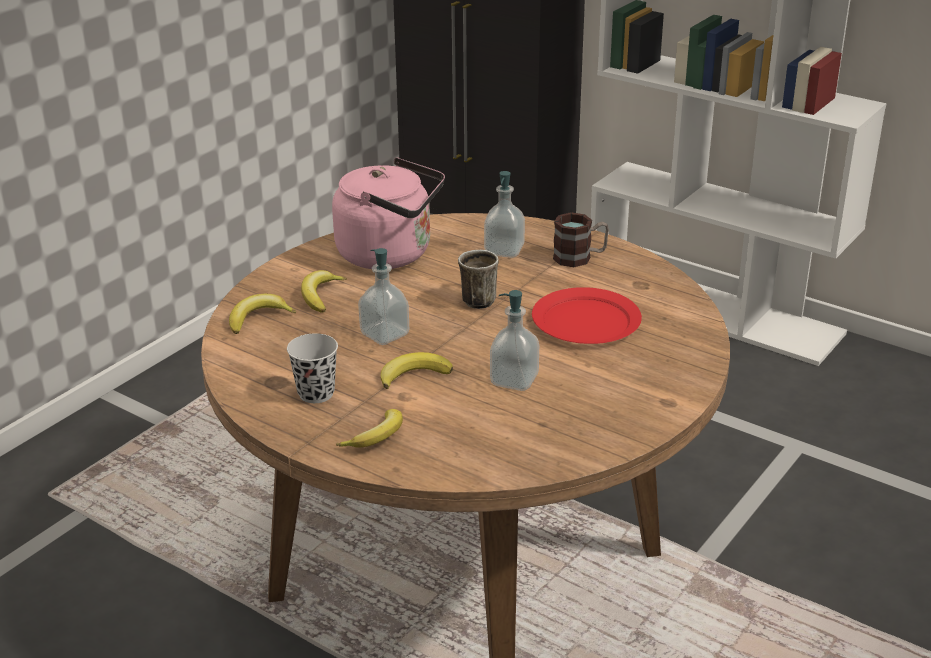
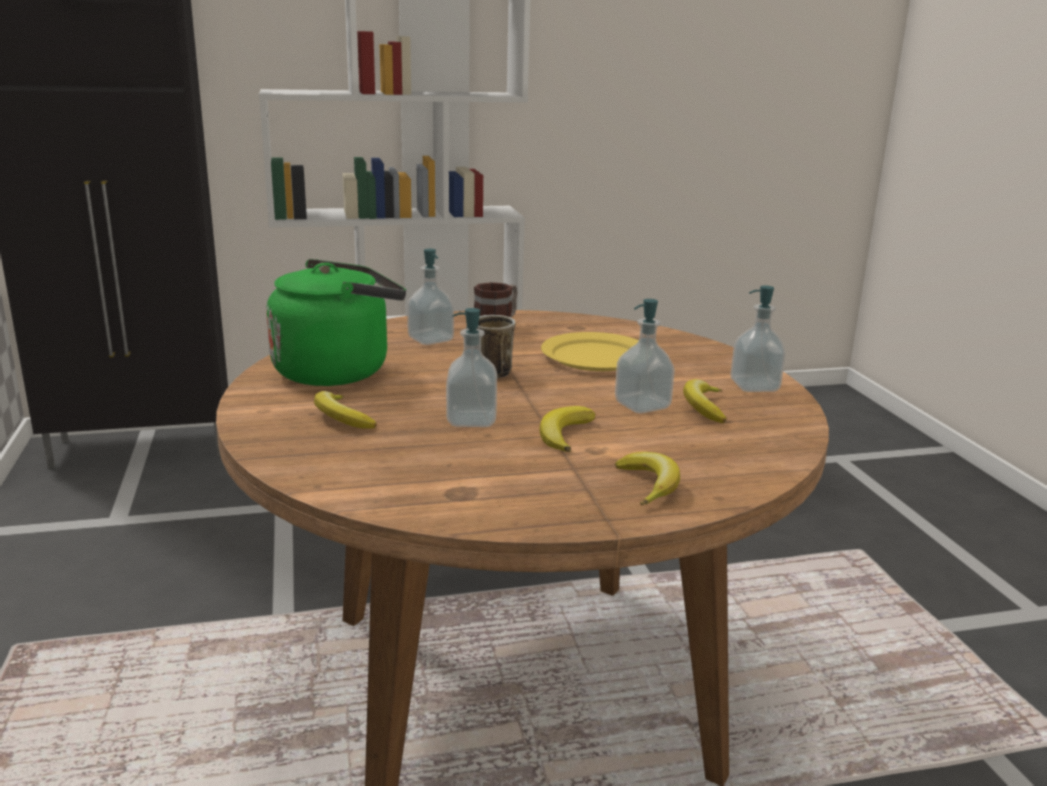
camera: 50 degrees left, 10 degrees down
(258, 318) = (318, 457): banana -> banana (703, 407)
(316, 393) = (520, 483): black cup -> none
(390, 254) = (338, 371): pink kettle -> green kettle
(585, 321) = (595, 357): red plate -> yellow plate
(640, 408) = (754, 386): none -> soap dispenser

